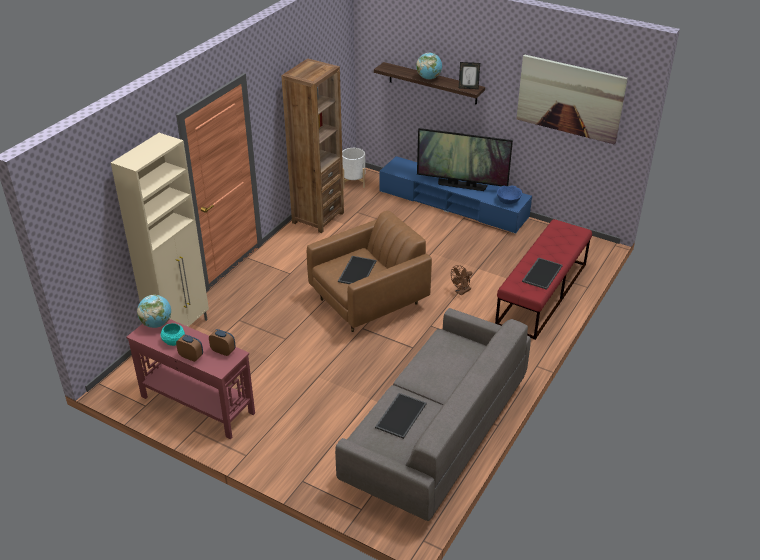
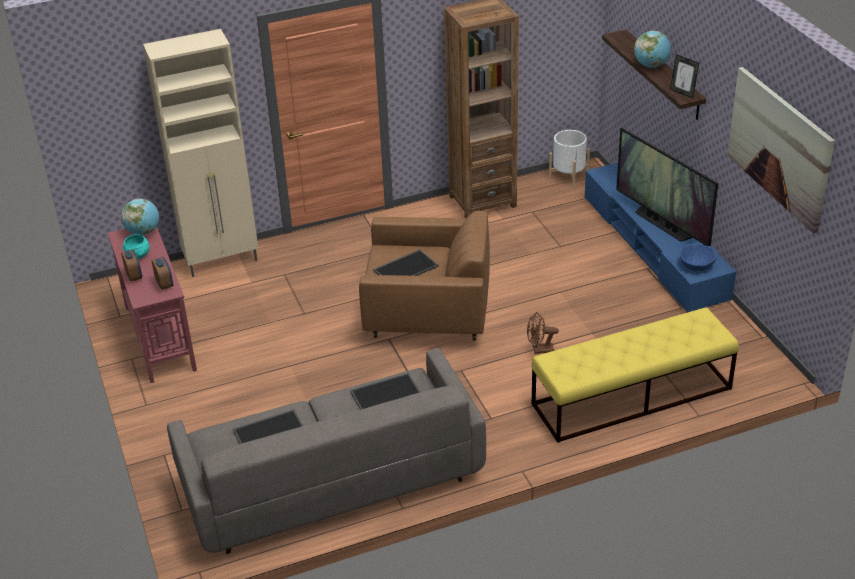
camera: 40 degrees right, 0 degrees up
(541, 273) = (604, 362): tray -> tray (386, 393)
(542, 294) = (631, 396): red bench -> yellow bench

